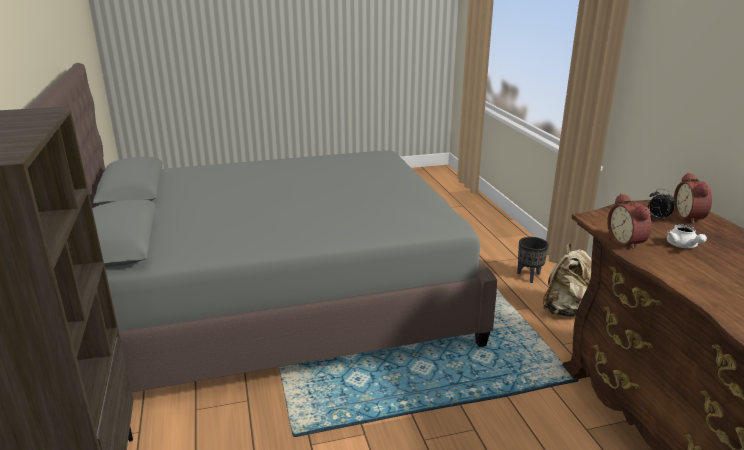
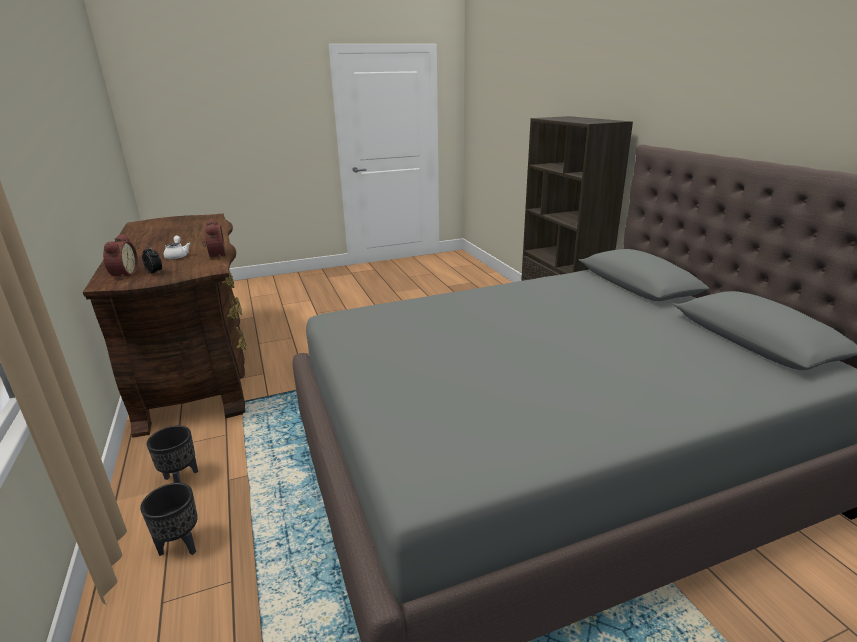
camera: 175 degrees right, 0 degrees up
(567, 310) = (180, 480): beige backpack -> black planter

